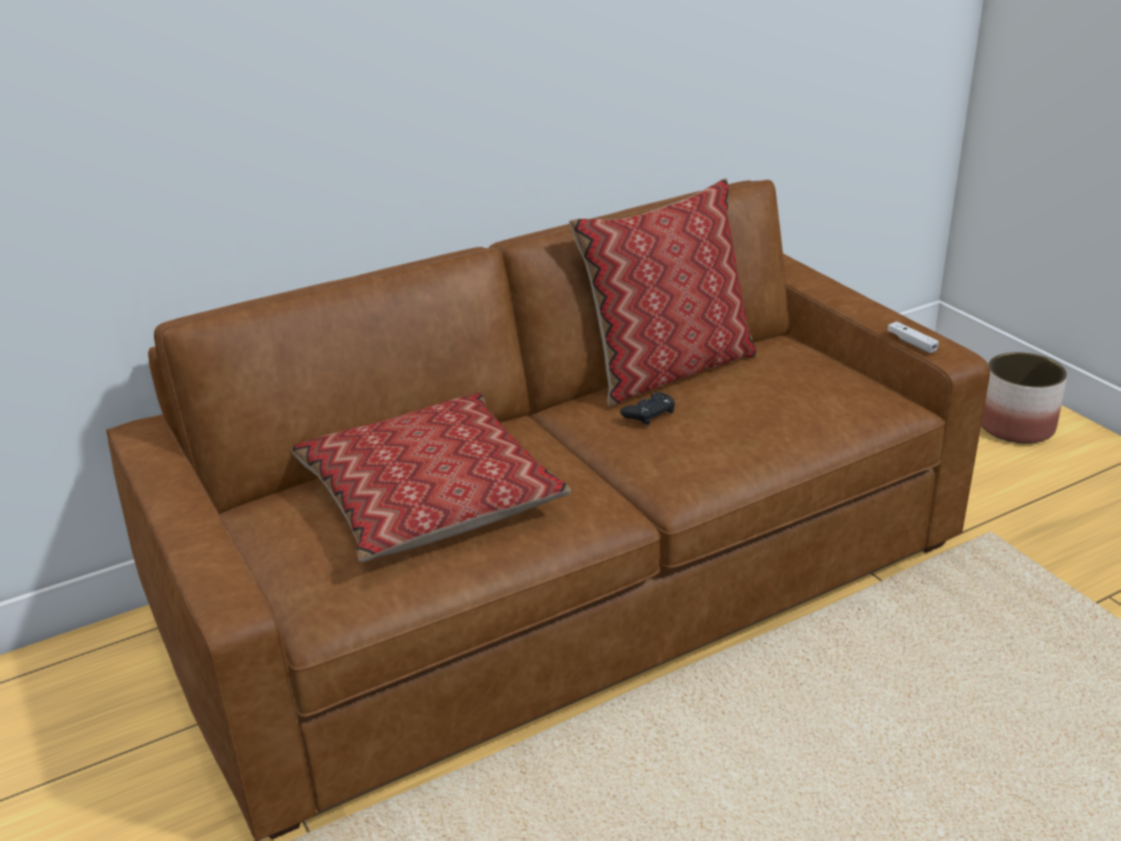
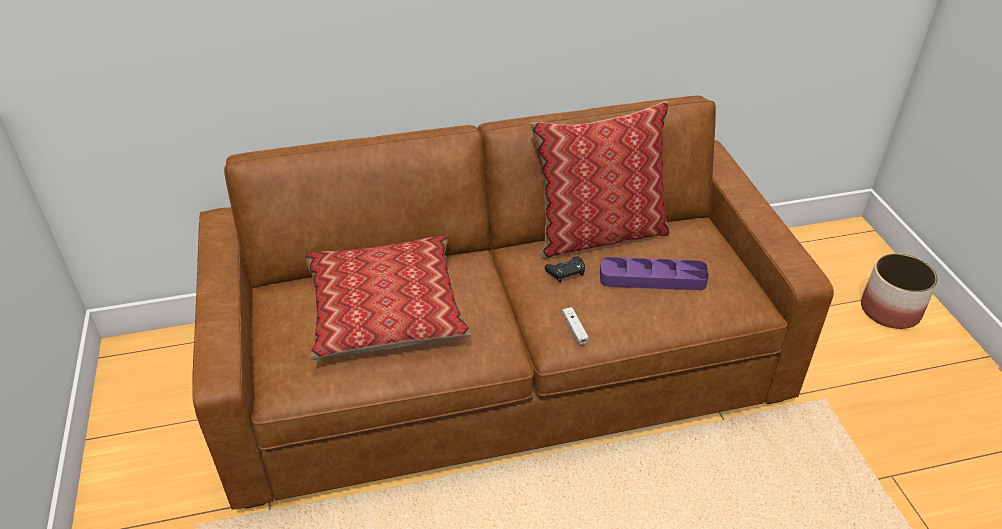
camera: 15 degrees right, 10 degrees up
(763, 399) = (652, 278): none -> purple tray
(911, 343) = (781, 257): white game controller -> white game controller (574, 329)

